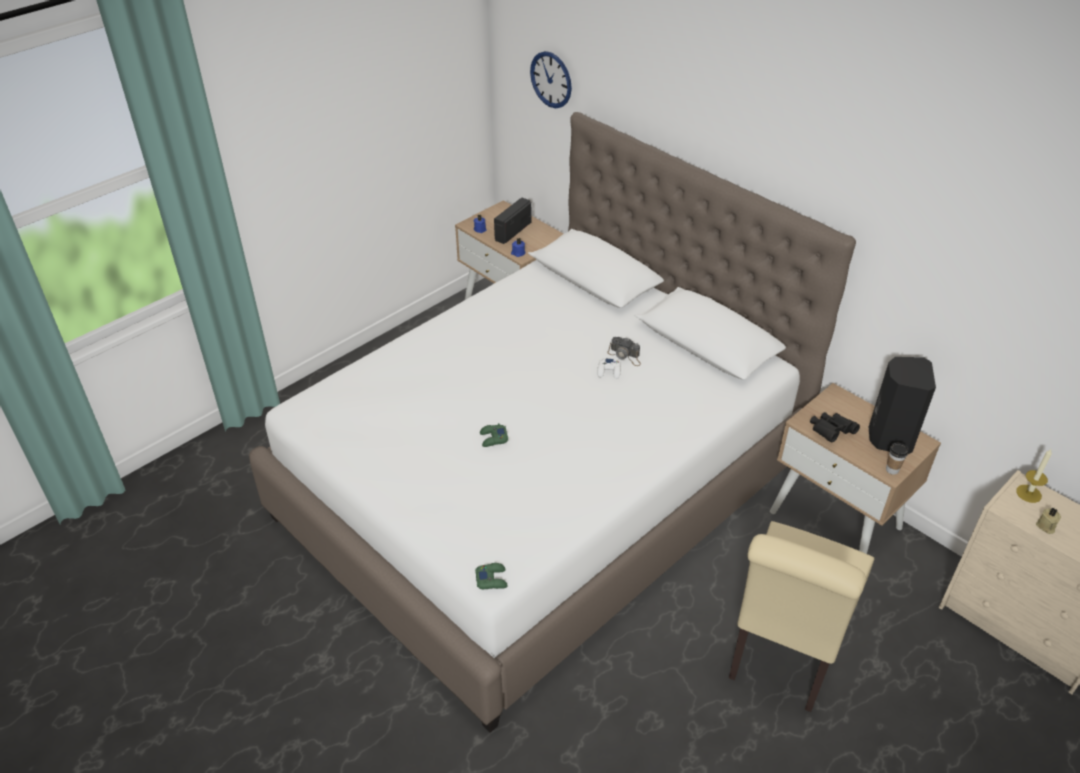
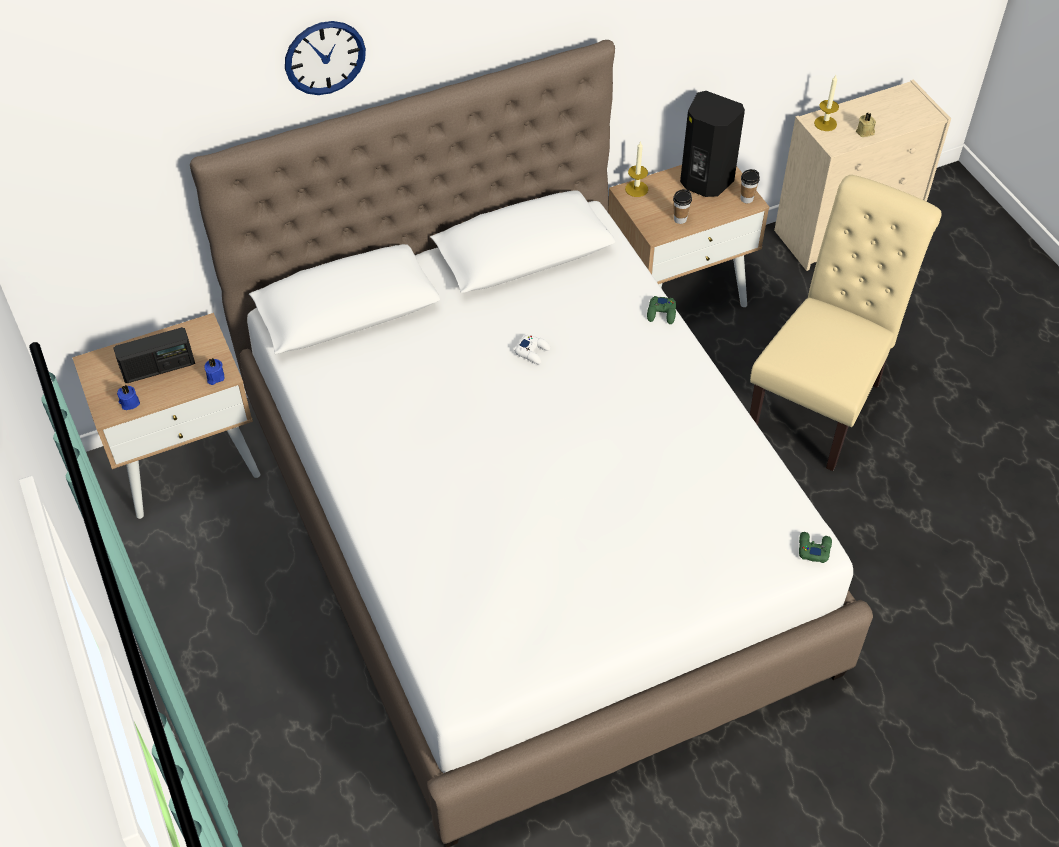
camera: 70 degrees left, 10 degrees up
(493, 438) = (601, 491): green game controller -> green game controller (661, 313)
(512, 231) = (158, 368): radio -> radio turned 75 degrees counterclockwise
(551, 79) = (111, 153): wall clock -> wall clock (325, 57)
(625, 356) = (513, 329): camera -> none
(784, 653) = (820, 401): beige chair -> beige chair turned 105 degrees counterclockwise
(830, 432) = (680, 219): black binoculars -> cup
(844, 398) = (636, 189): none -> candle

